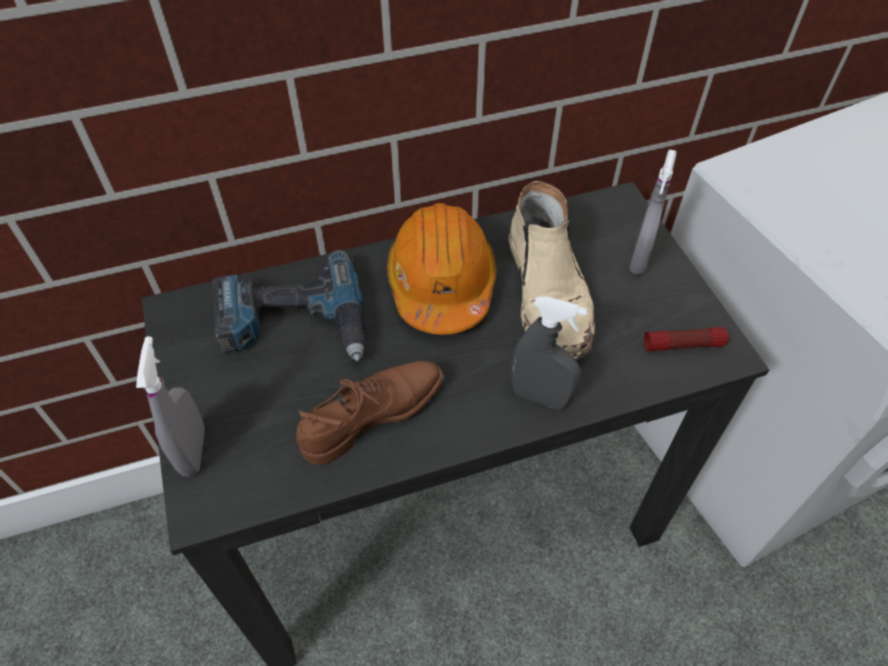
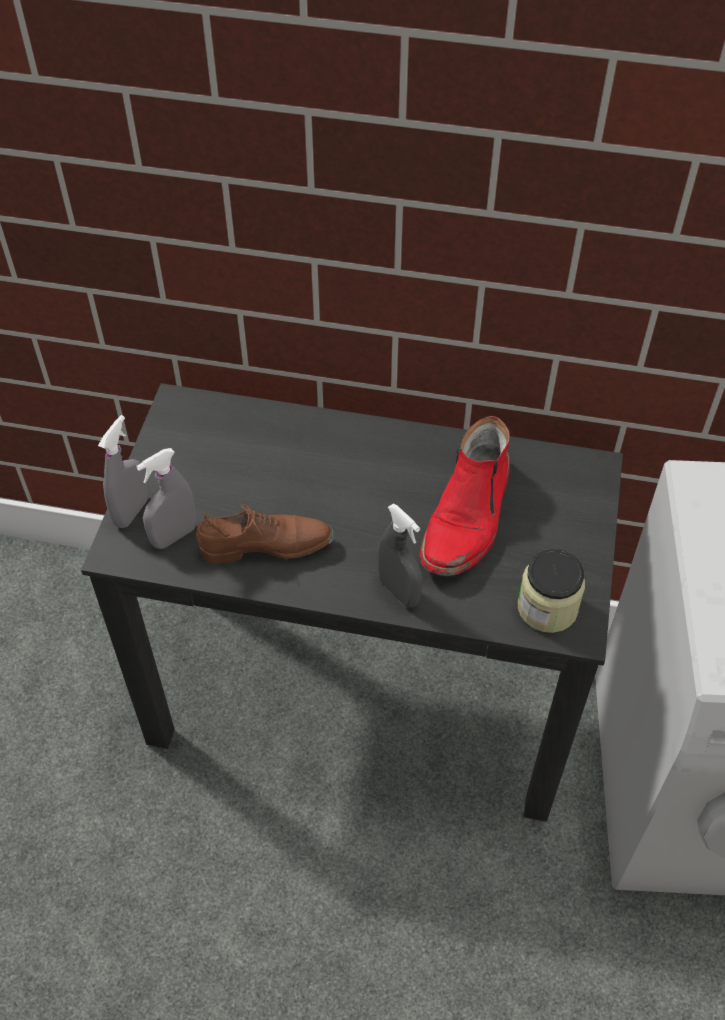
camera: 30 degrees right, 0 degrees up
(294, 324) = (255, 452): power drill -> none
(441, 283) = (387, 470): orange hard hat -> none
(549, 294) = (468, 517): beige boot -> red boot
(639, 259) = (569, 523): grey spray bottle -> grey spray bottle (174, 536)
(683, 345) = (547, 608): flashlight -> jar

